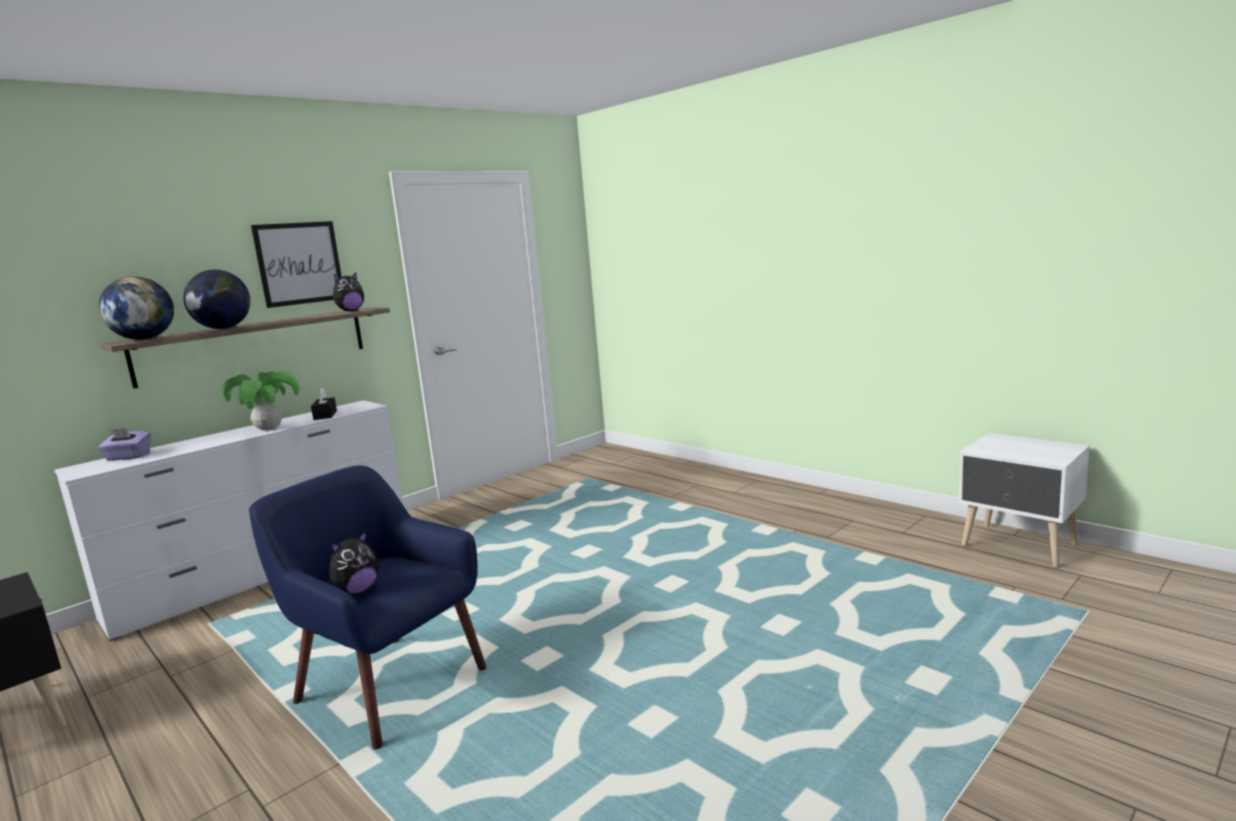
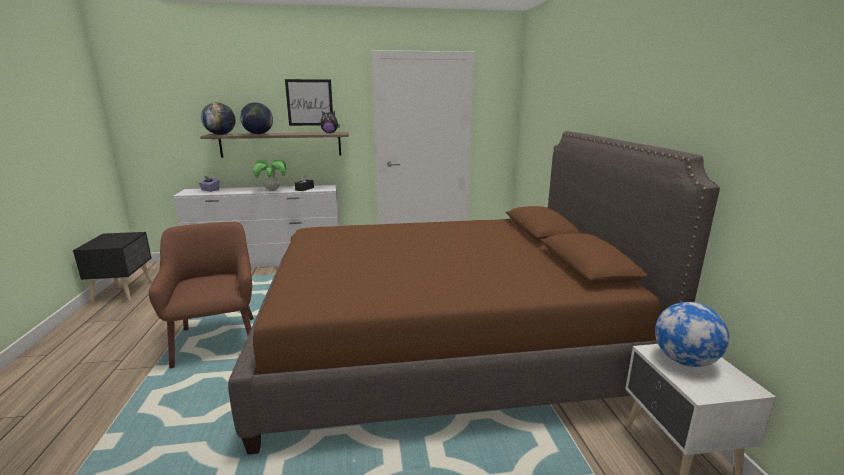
camera: 35 degrees right, 5 degrees up
(356, 591) = (192, 287): plush toy -> none
(388, 686) = (217, 340): blue armchair -> brown armchair
(714, 560) = (443, 348): none -> brown bed
(1007, 447) = (684, 361): none -> globe

